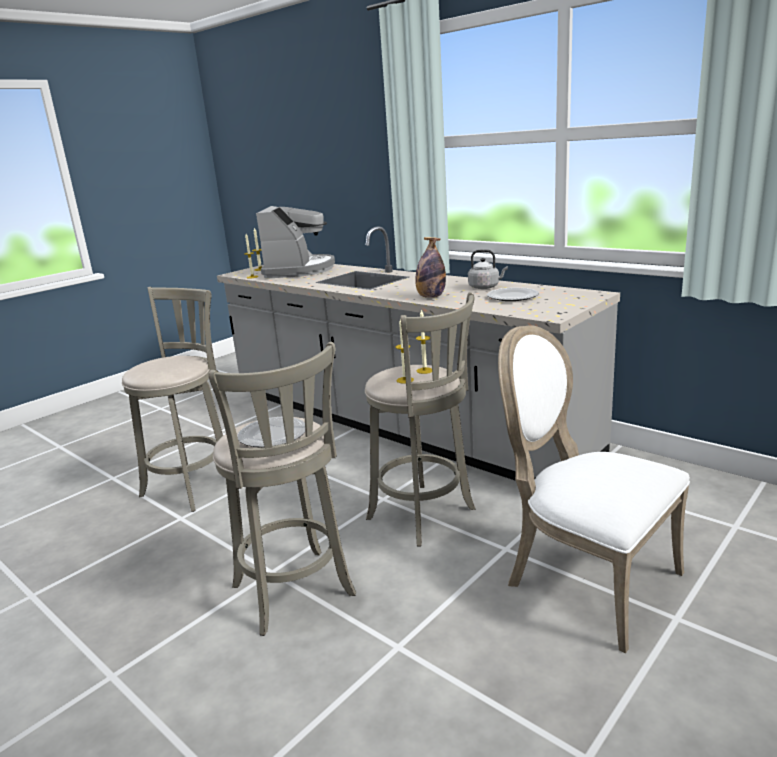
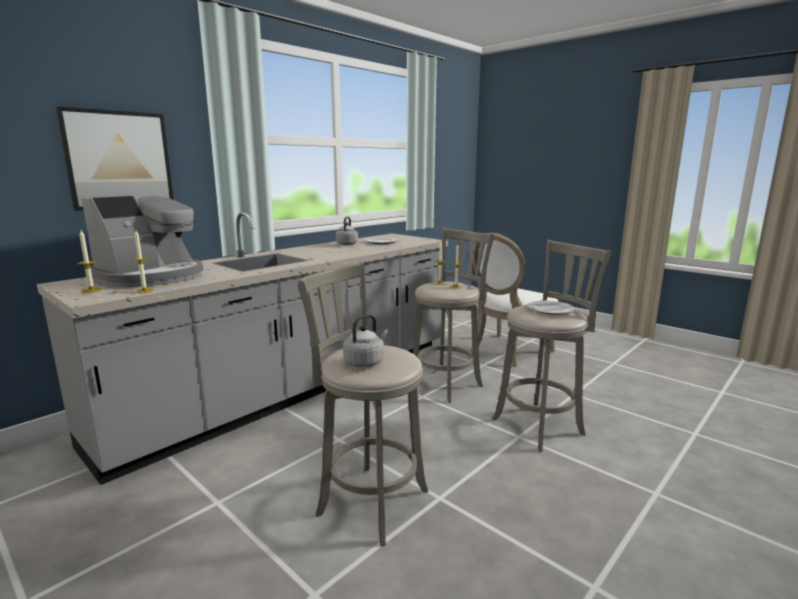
camera: 90 degrees left, 5 degrees down
(154, 364) = (365, 362): none -> grey kettle
(299, 270) = (152, 277): coffee machine -> coffee machine turned 120 degrees clockwise
(345, 171) = (119, 160): none -> picture
(431, 297) = (360, 251): bottle -> none

